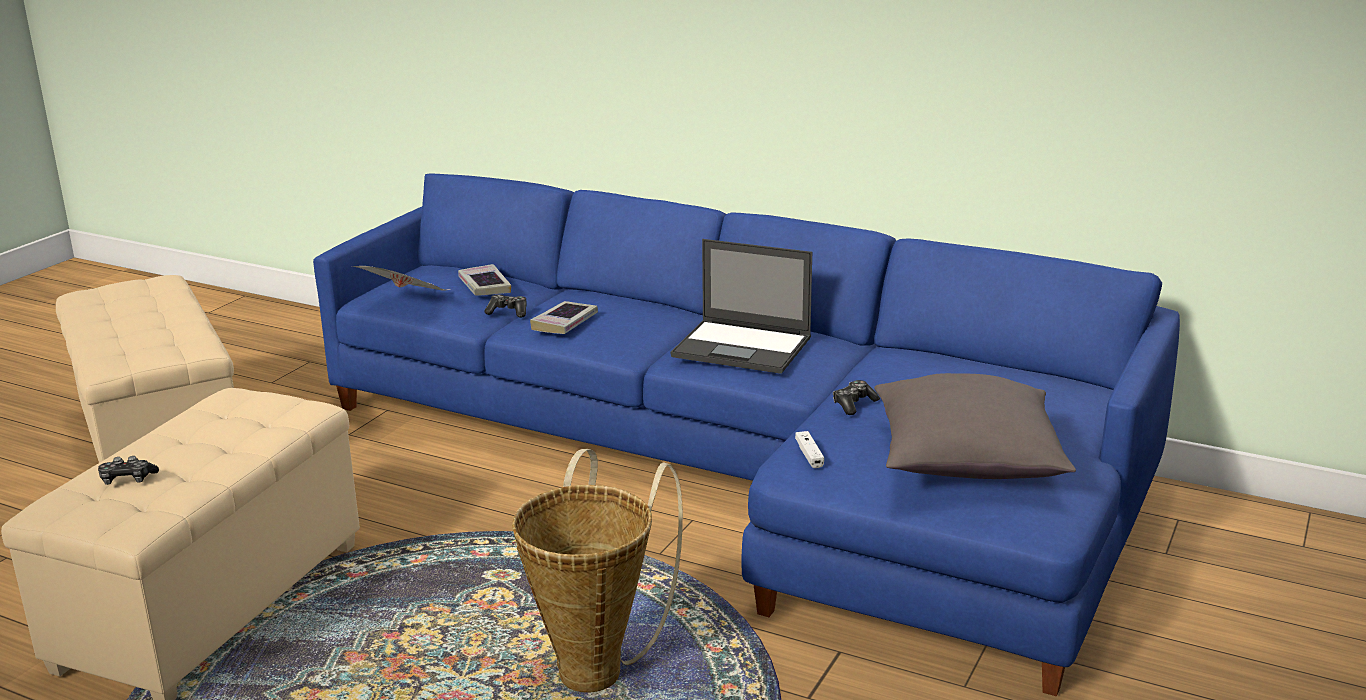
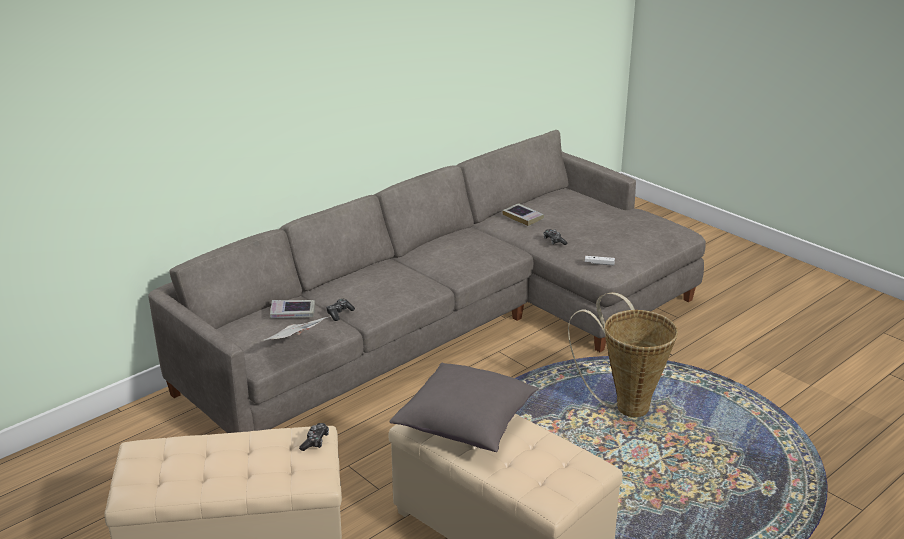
camera: 70 degrees left, 5 degrees up
(127, 480) = (531, 466): game controller -> game controller (315, 441)
(564, 323) = (385, 295): book -> book (523, 217)
(743, 347) = (466, 252): laptop -> none
(748, 470) = (455, 323): blue sofa -> grey sofa
(966, 462) = (629, 231): grey pillow -> grey pillow (466, 425)

